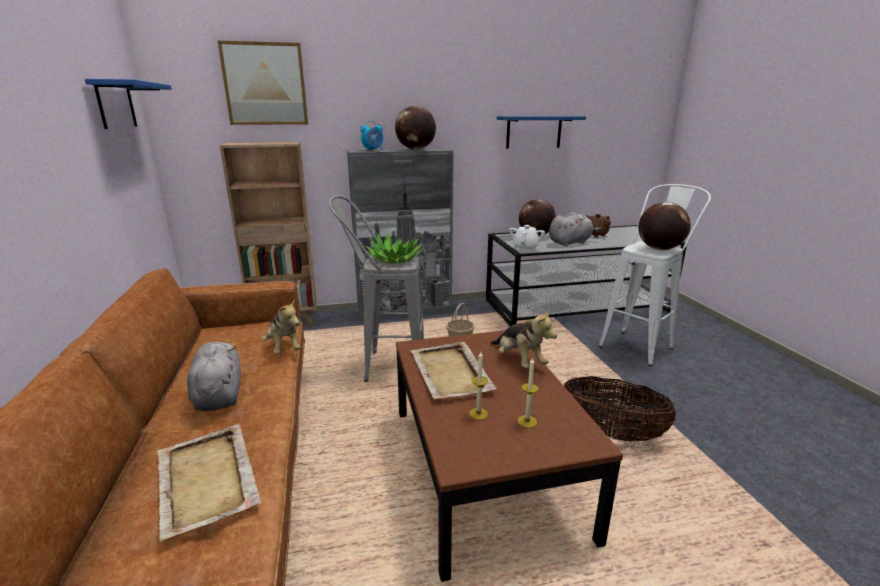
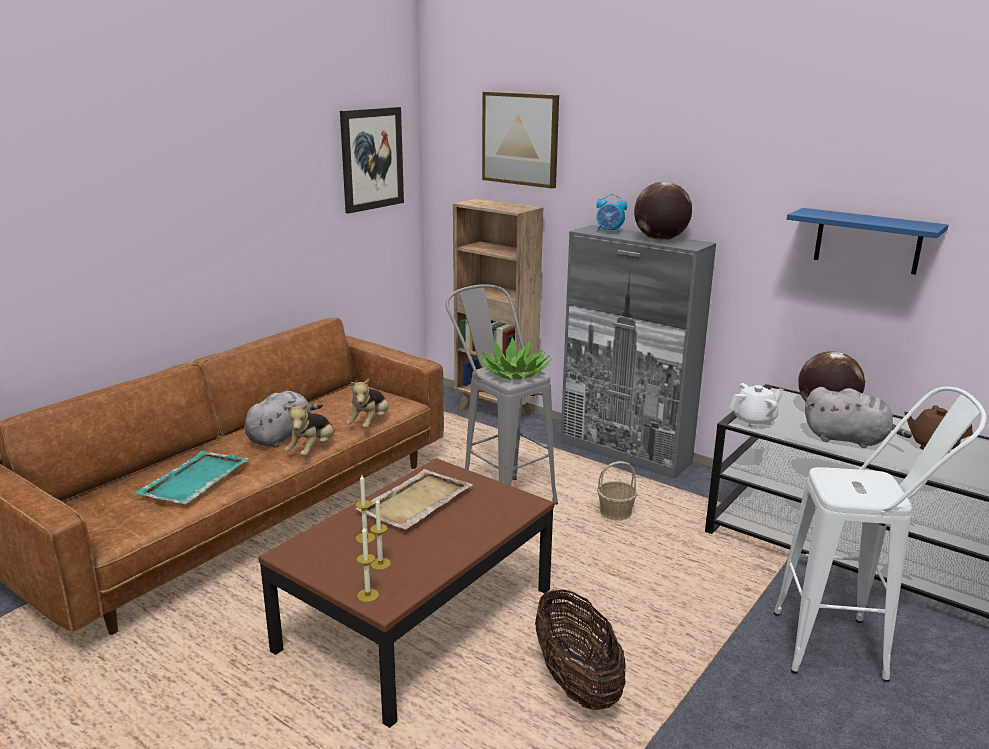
camera: 50 degrees right, 0 degrees up
(116, 105) = (372, 159): blue shelf -> picture
(206, 481) = (194, 480): beige tray -> turquoise tray
(519, 361) = (485, 526): plush toy -> plush toy (312, 450)
(571, 445) = (368, 595): none -> candle
(659, 249) = (863, 491): globe -> none

